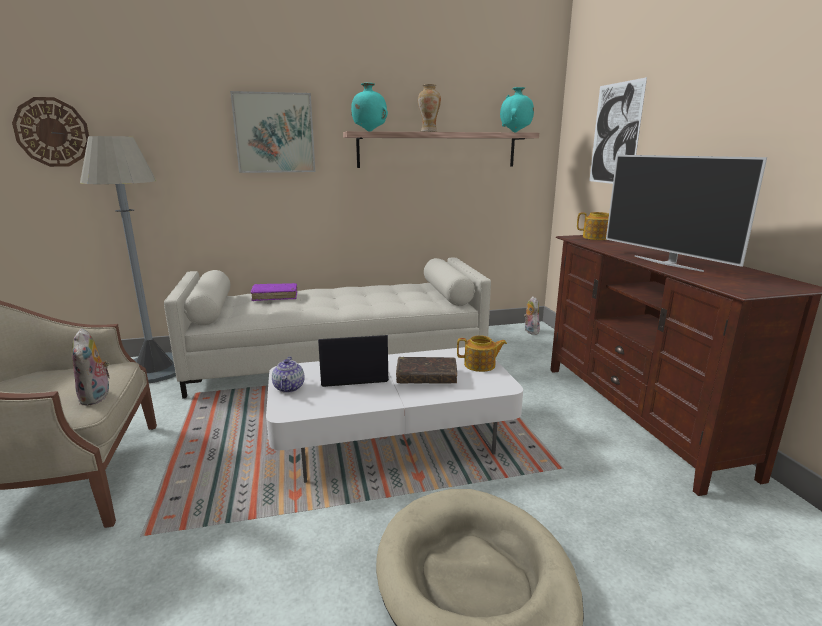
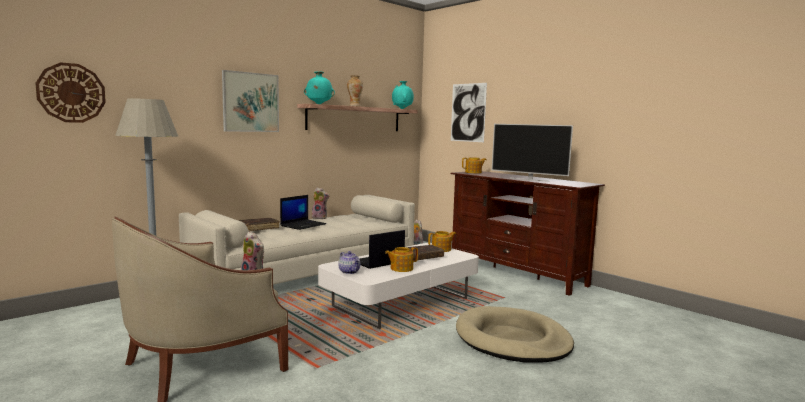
camera: 30 degrees left, 10 degrees down
(275, 296) = (258, 228): purple book -> brown book
(332, 297) = (303, 225): none -> laptop
(364, 396) = (401, 268): none -> teapot
(374, 286) = (320, 218): none -> plush toy

